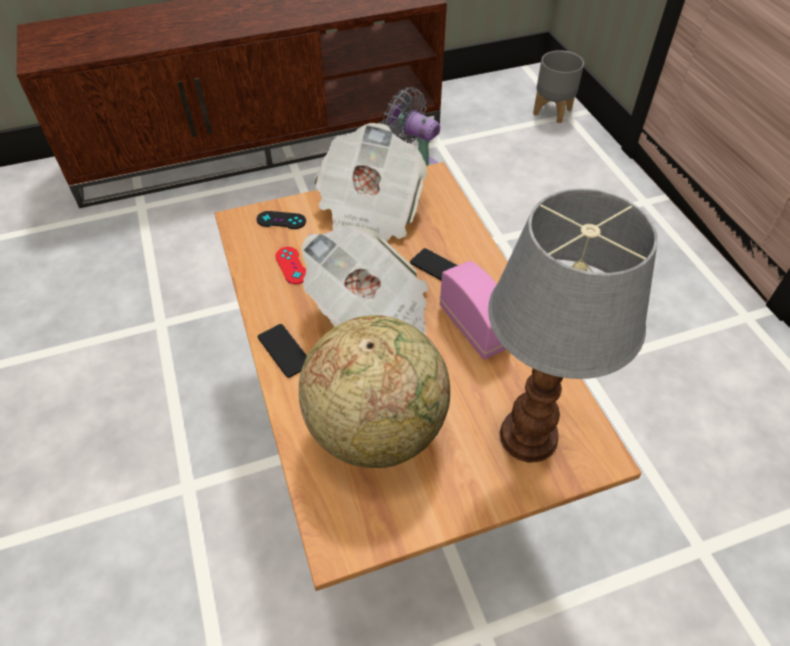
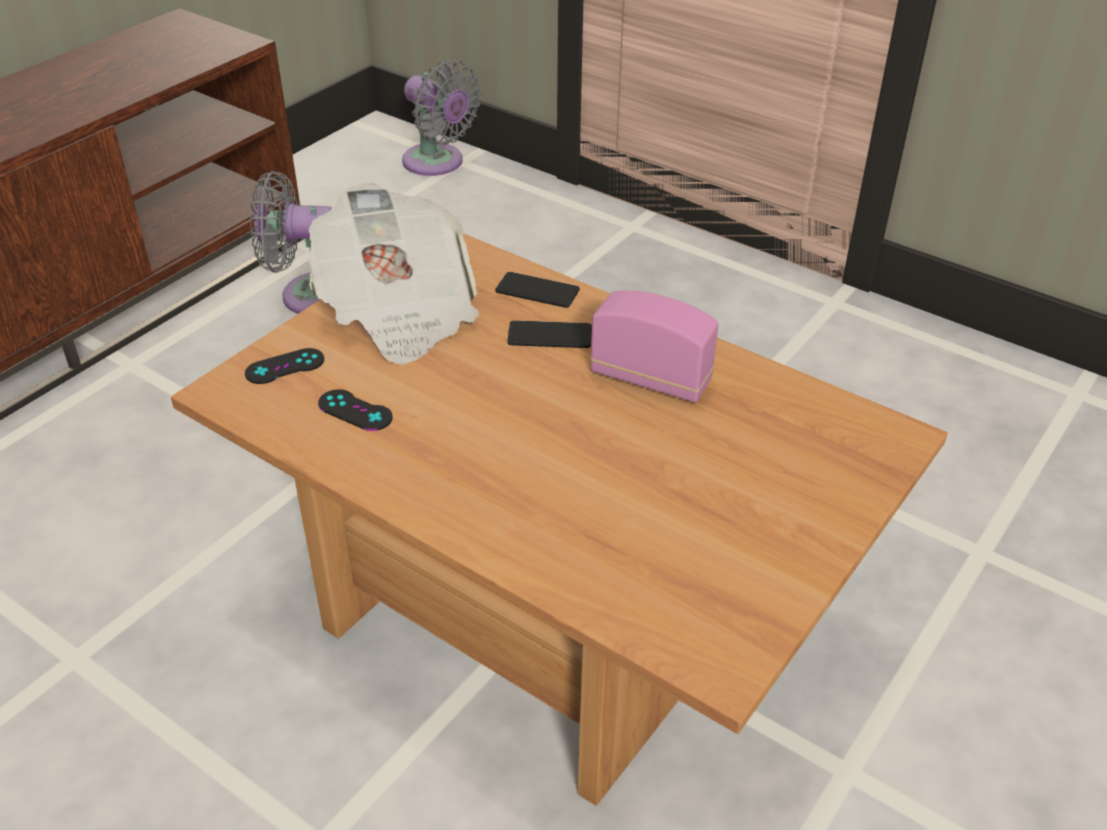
camera: 35 degrees left, 10 degrees down
(284, 351) = (446, 506): phone -> phone (537, 291)
(292, 265) = (355, 410): red game controller -> black game controller
(371, 311) = (512, 414): newspaper -> none
(376, 428) = (645, 530): globe -> none
(530, 436) = (815, 453): table lamp -> none
(552, 111) = (437, 163): grey planter -> grey fan

